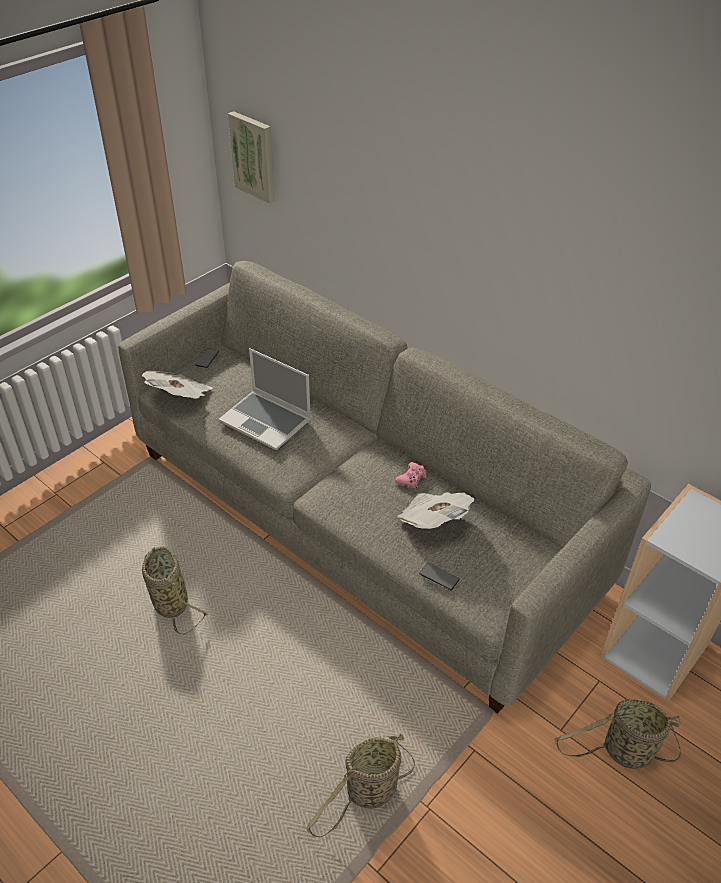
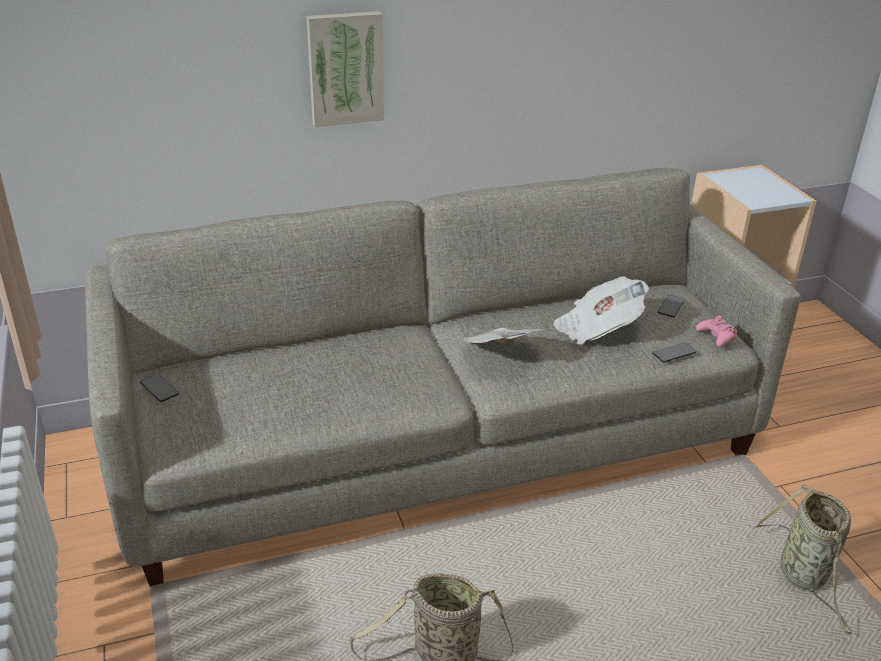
camera: 60 degrees left, 10 degrees down
(180, 397) = (214, 433): newspaper -> newspaper (499, 354)
(254, 156) = (61, 88): picture -> picture (345, 68)
(267, 421) = (342, 378): laptop -> none
(411, 478) = (526, 321): pink game controller -> pink game controller (717, 336)
(510, 555) = (671, 307): none -> phone
(623, 752) = (816, 404): basket -> none

